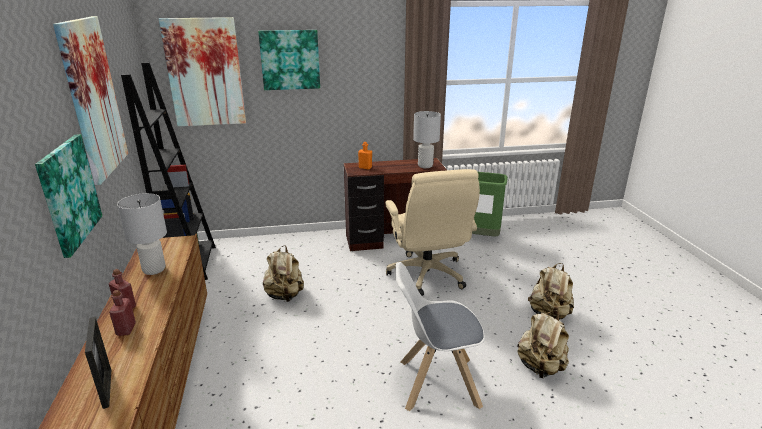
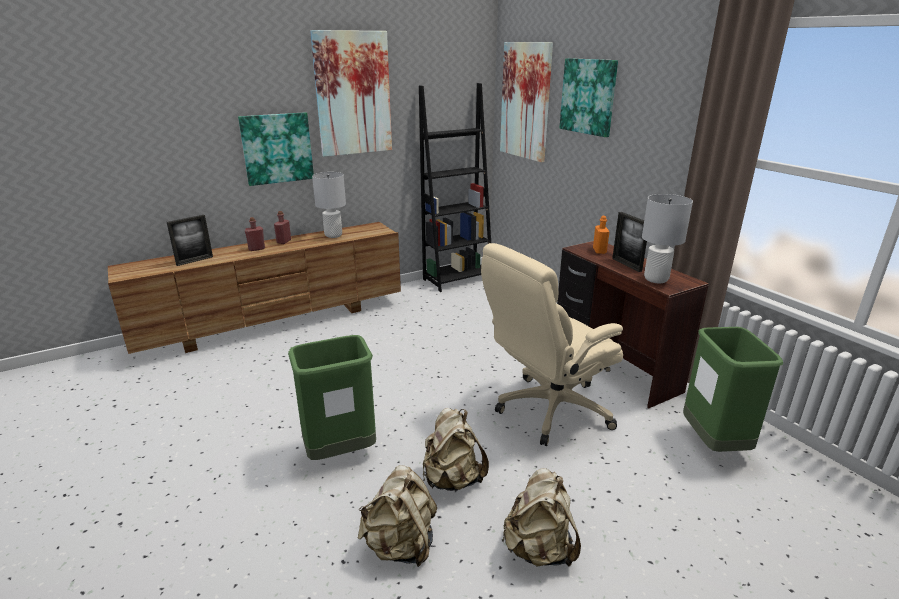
camera: 70 degrees right, 0 degrees up
(285, 295) = (440, 331): beige backpack -> beige backpack (452, 479)
(395, 167) = (626, 265): none -> picture frame
(436, 383) = (340, 452): chair -> green trash can

